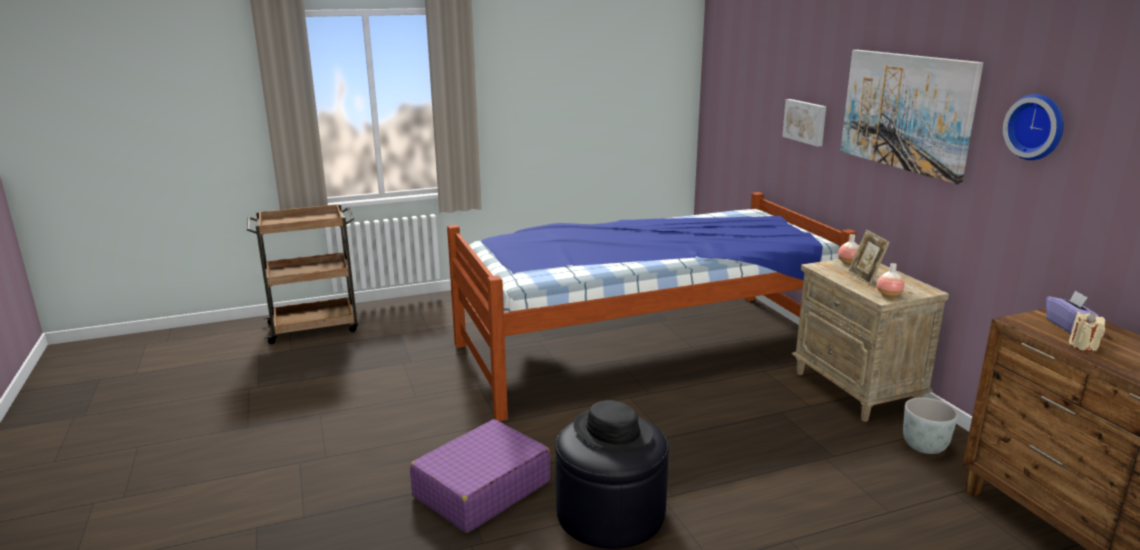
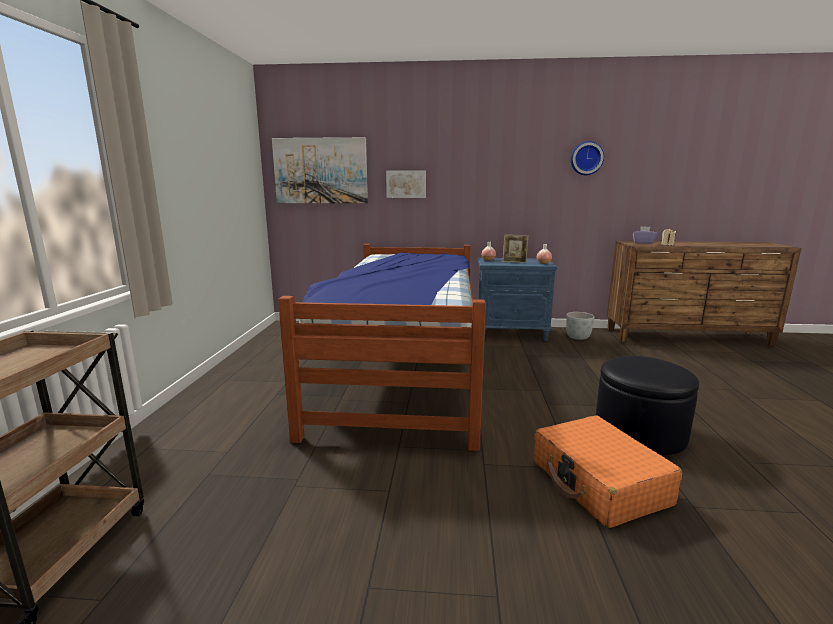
camera: 65 degrees left, 5 degrees down
(481, 489) = (599, 483): purple suitcase -> orange suitcase
(612, 431) = (643, 366): black hat -> none
(857, 390) = (512, 333): beige nightstand -> blue nightstand
(906, 112) = (497, 164): picture -> picture (320, 171)

